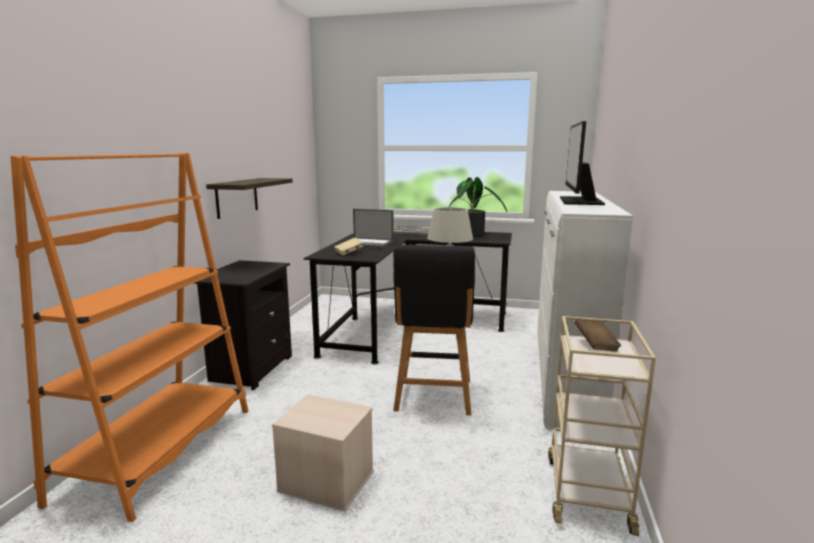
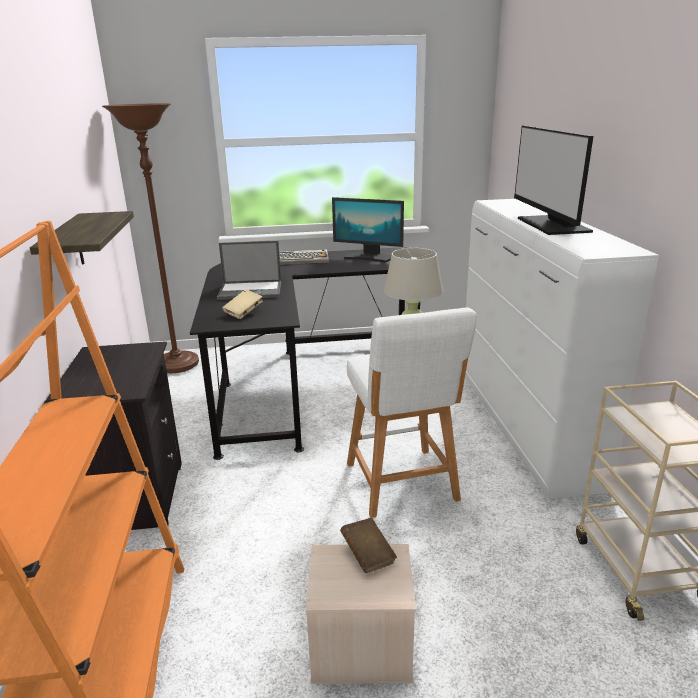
camera: 20 degrees left, 10 degrees up
(331, 303) = (177, 365): none -> brown floor lamp
(433, 397) = (403, 485): black stool -> white stool
(473, 235) = (368, 257): potted plant -> monitor
(596, 345) = (650, 417): brown book -> brown book (368, 555)

